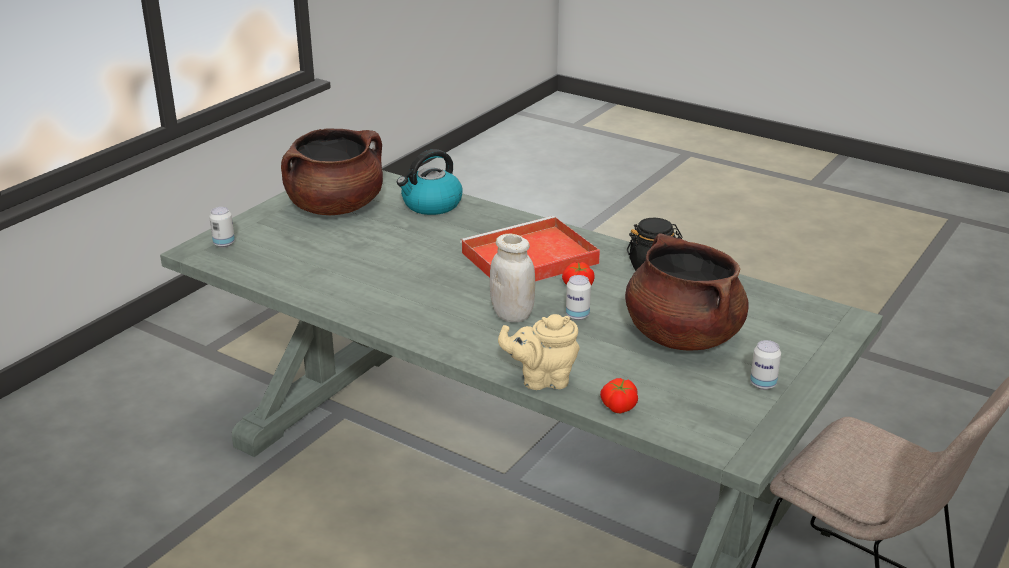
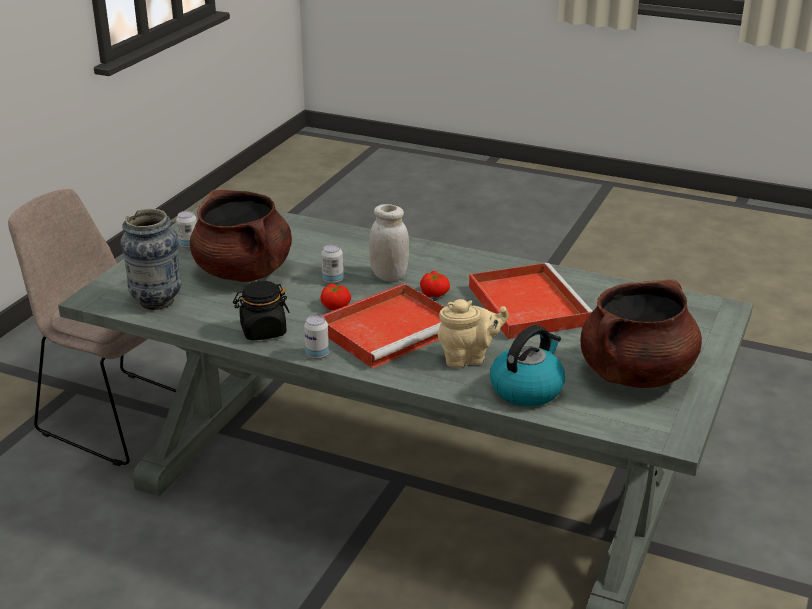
camera: 170 degrees right, 0 degrees up
(224, 244) = (705, 318): can -> can (317, 354)
(382, 270) = (526, 304): none -> red tray
(542, 379) = (353, 235): beige teapot -> beige teapot (468, 358)
(618, 406) = (297, 224): tomato -> tomato (434, 293)
(772, 307) = (156, 301): none -> vase

